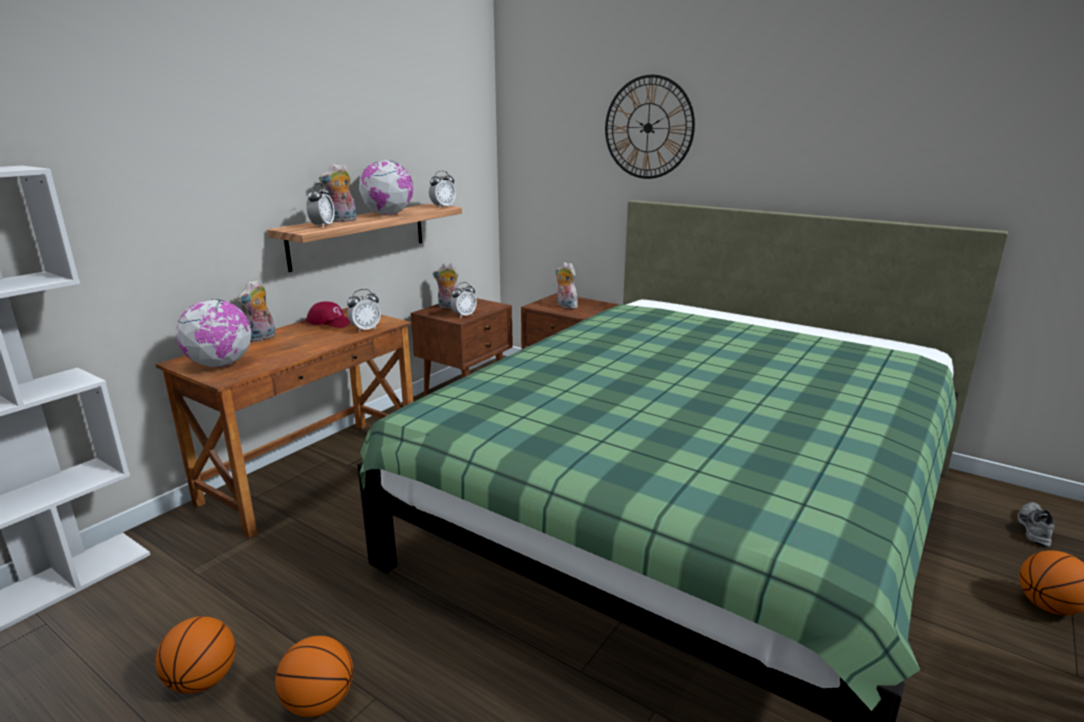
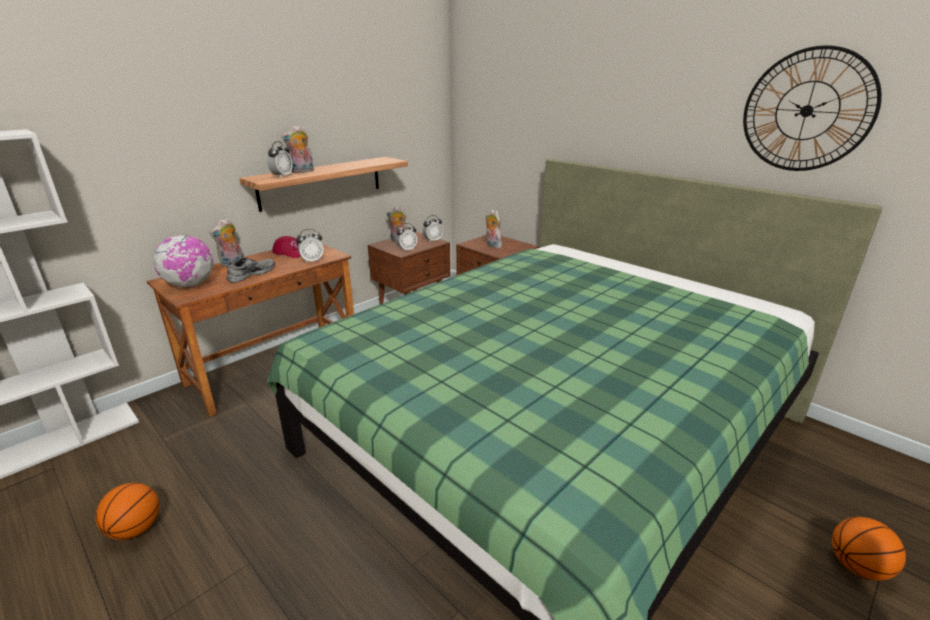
camera: 10 degrees right, 5 degrees up
(319, 702) = (208, 560): basketball -> none
(388, 214) = (343, 166): globe -> none
(443, 207) = (392, 160): alarm clock -> alarm clock (432, 241)
(648, 128) = (566, 95): wall clock -> wall clock (806, 111)
(1032, 528) = (869, 485): grey shoe -> grey shoe (251, 274)

